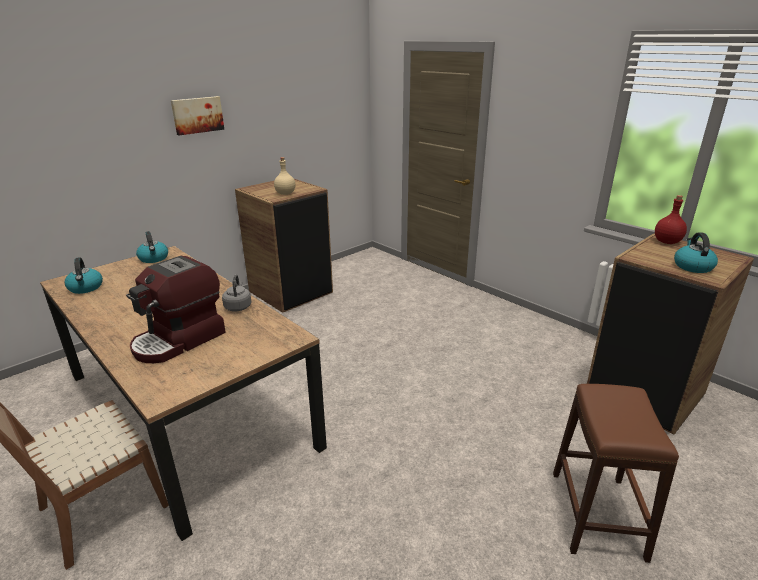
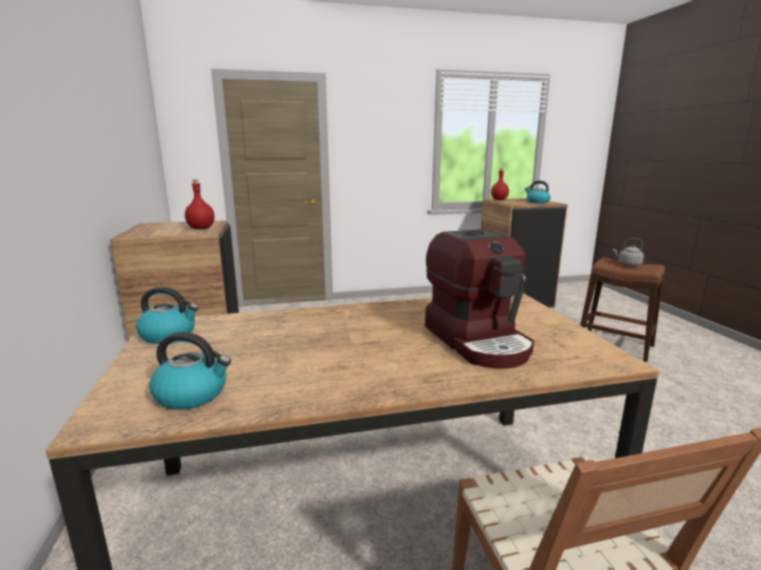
camera: 60 degrees left, 10 degrees down
(197, 115) = (66, 115): picture -> none
(238, 306) = (417, 308): grey kettle -> grey kettle (628, 264)
(286, 193) = (201, 228): beige bottle -> red bottle

